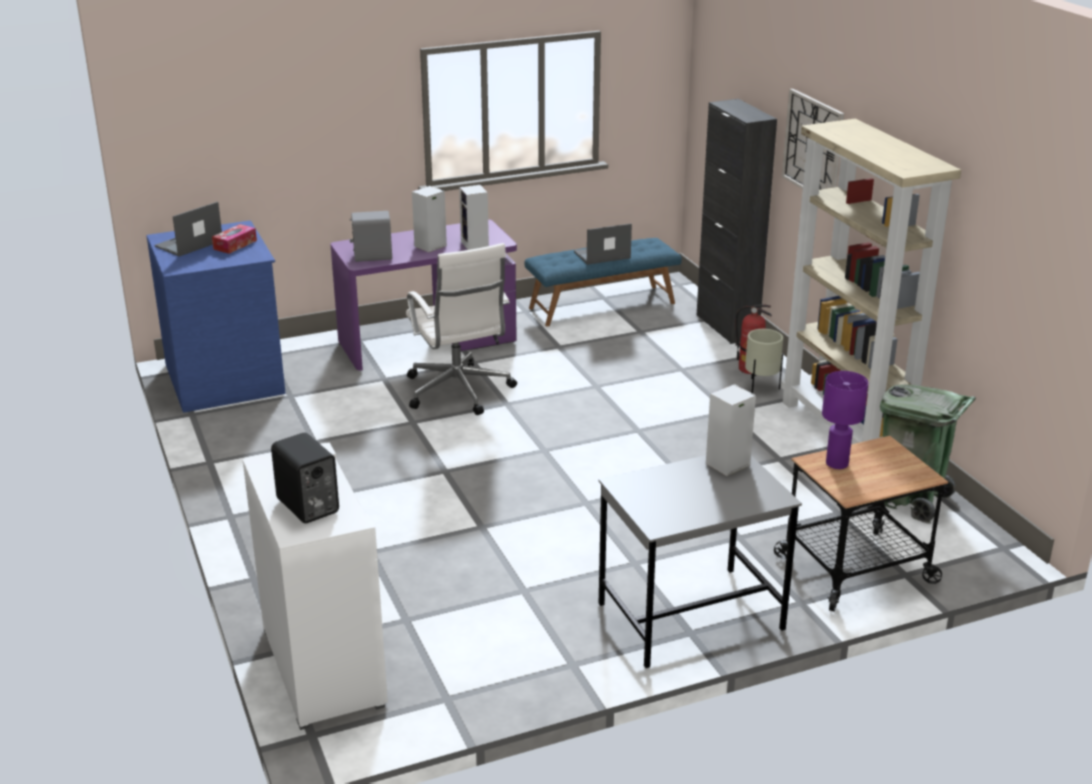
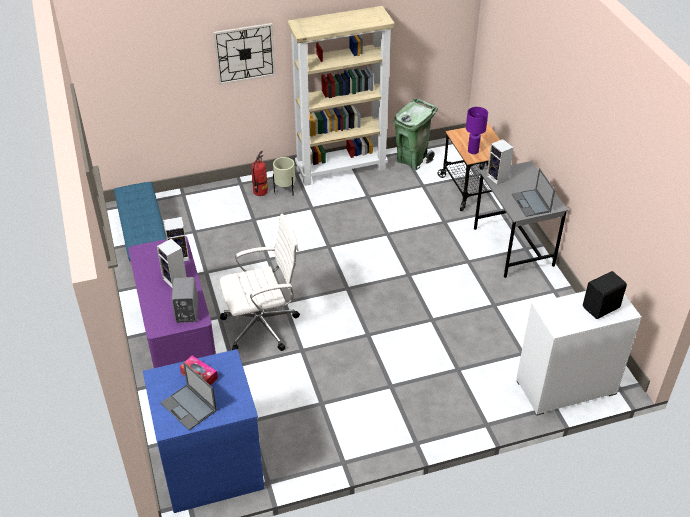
camera: 85 degrees left, 15 degrees up
(601, 255) = (144, 215): laptop -> laptop (531, 203)
(727, 326) = (198, 193): black cabinet -> none

